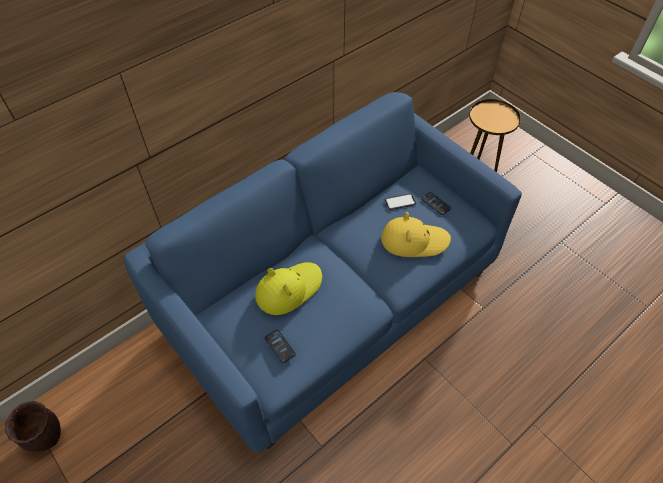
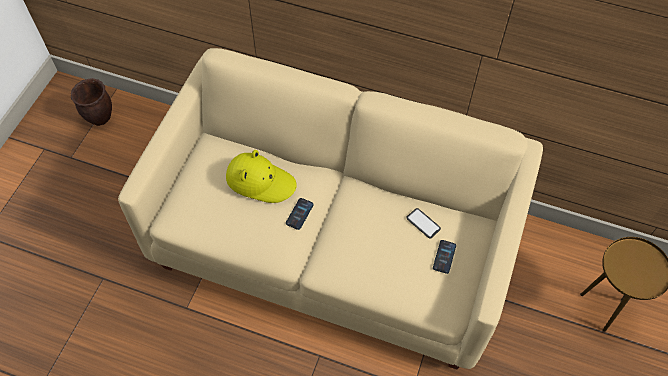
camera: 60 degrees right, 5 degrees up
(280, 346) = (204, 204): phone -> phone (299, 214)
(332, 298) = (335, 242): blue sofa -> beige sofa
(414, 240) = (381, 256): yellow hat -> none

